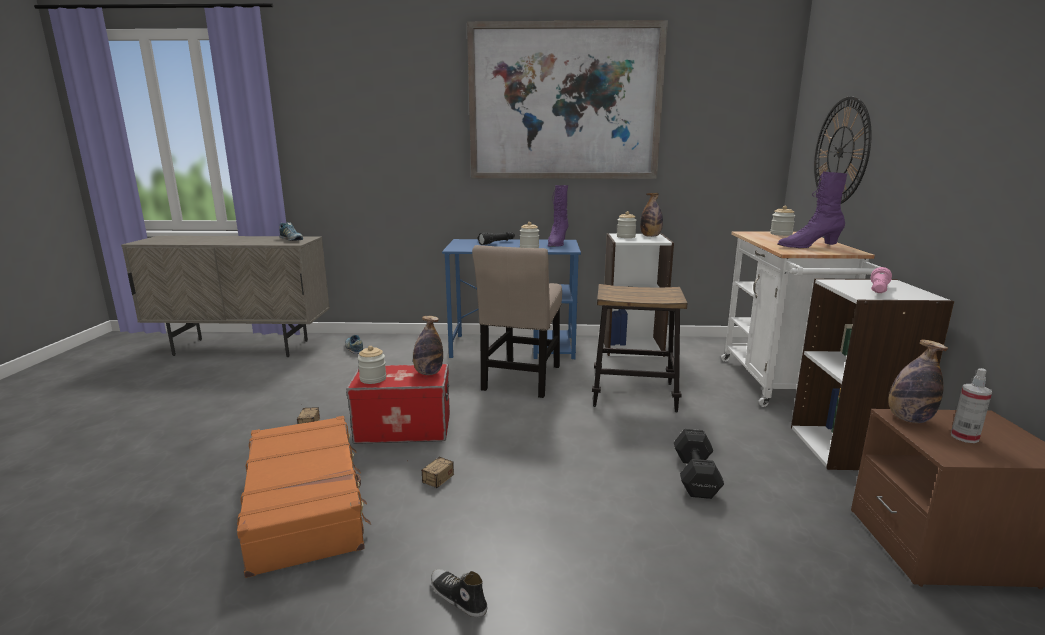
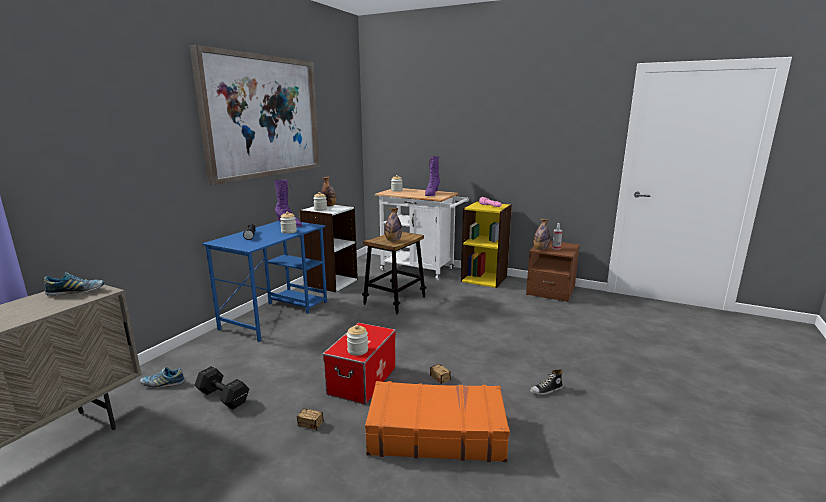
camera: 65 degrees left, 0 degrees up
(428, 373) = (368, 330): bottle -> bottle (393, 240)
(521, 380) = (336, 325): beige chair -> none
(696, 475) = (484, 312): black dumbbell -> black dumbbell (222, 396)
(840, 152) = (414, 144): wall clock -> none
(849, 448) = (484, 278): white bookcase -> yellow bookcase

